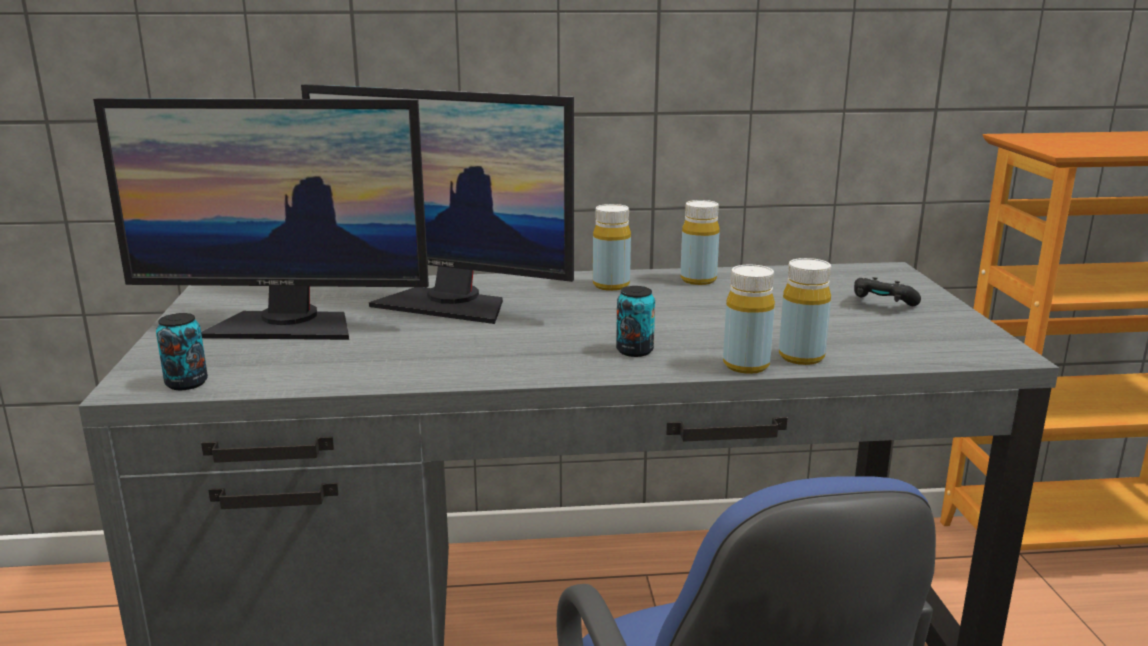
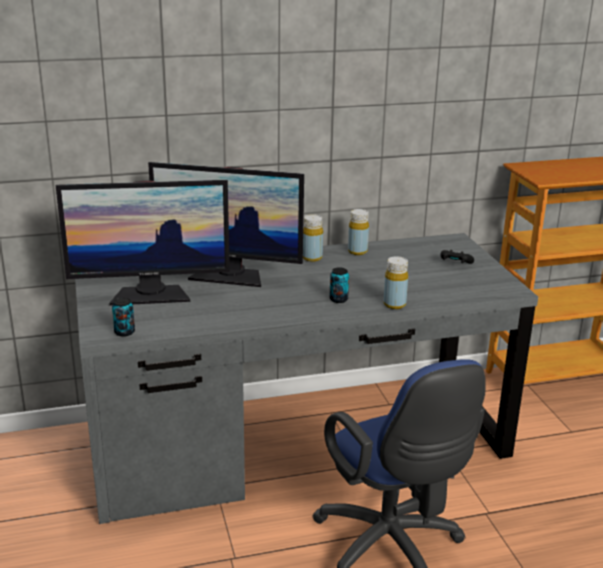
camera: 10 degrees left, 5 degrees up
(801, 357) = (419, 298): yellow bottle -> none

